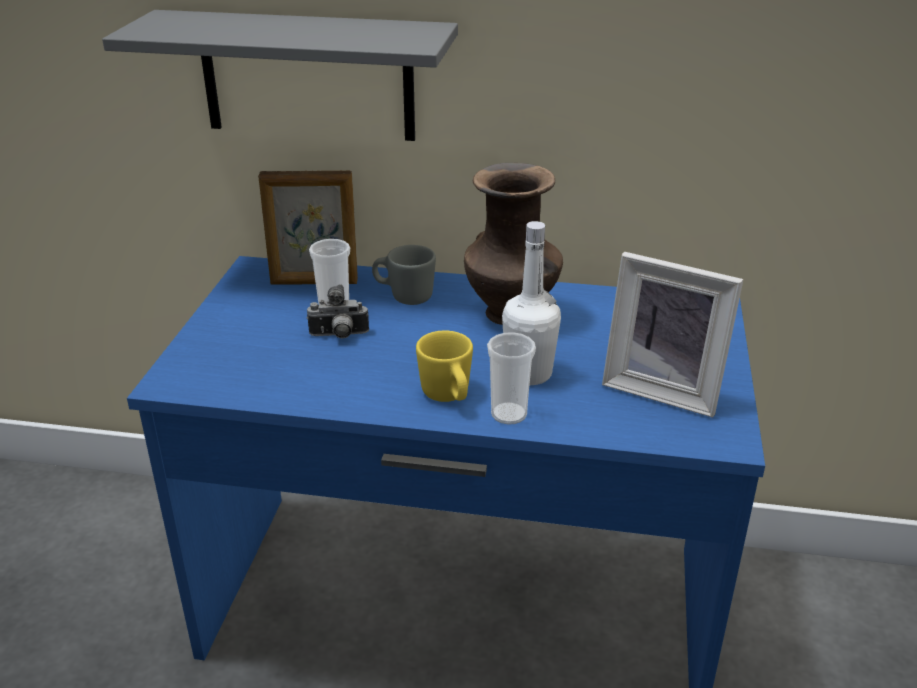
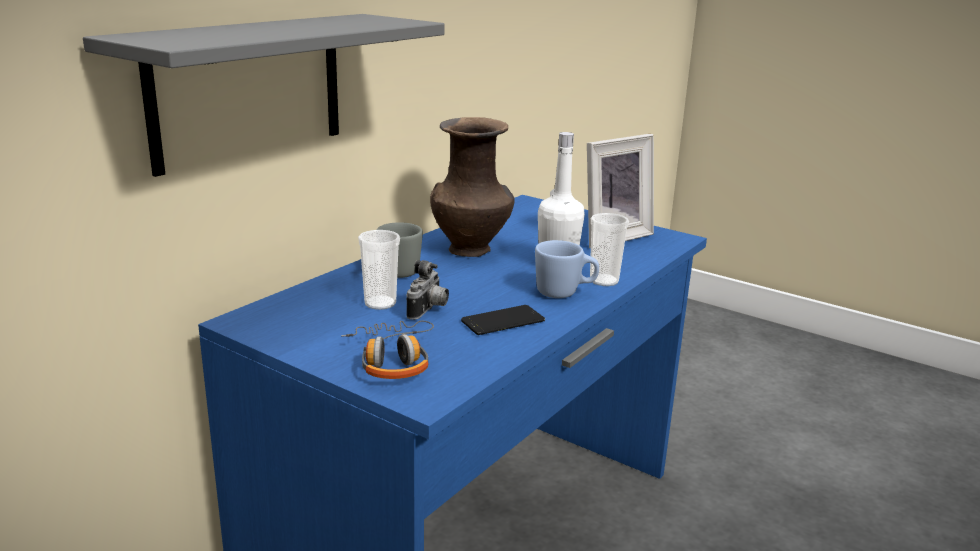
camera: 65 degrees left, 10 degrees down
(227, 349) = (393, 360): none -> headphones
(314, 282) = (315, 301): picture frame -> none
(346, 379) = (503, 321): none -> phone
(448, 397) = (564, 293): yellow mug -> blue mug

